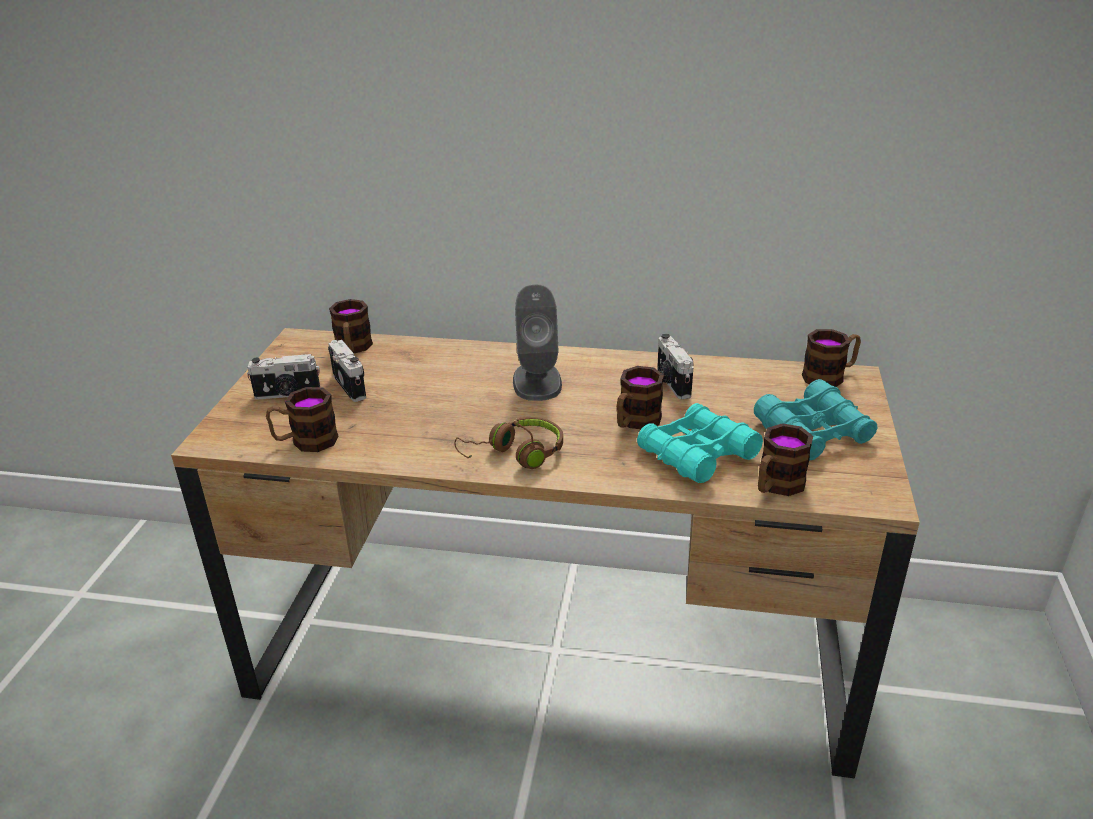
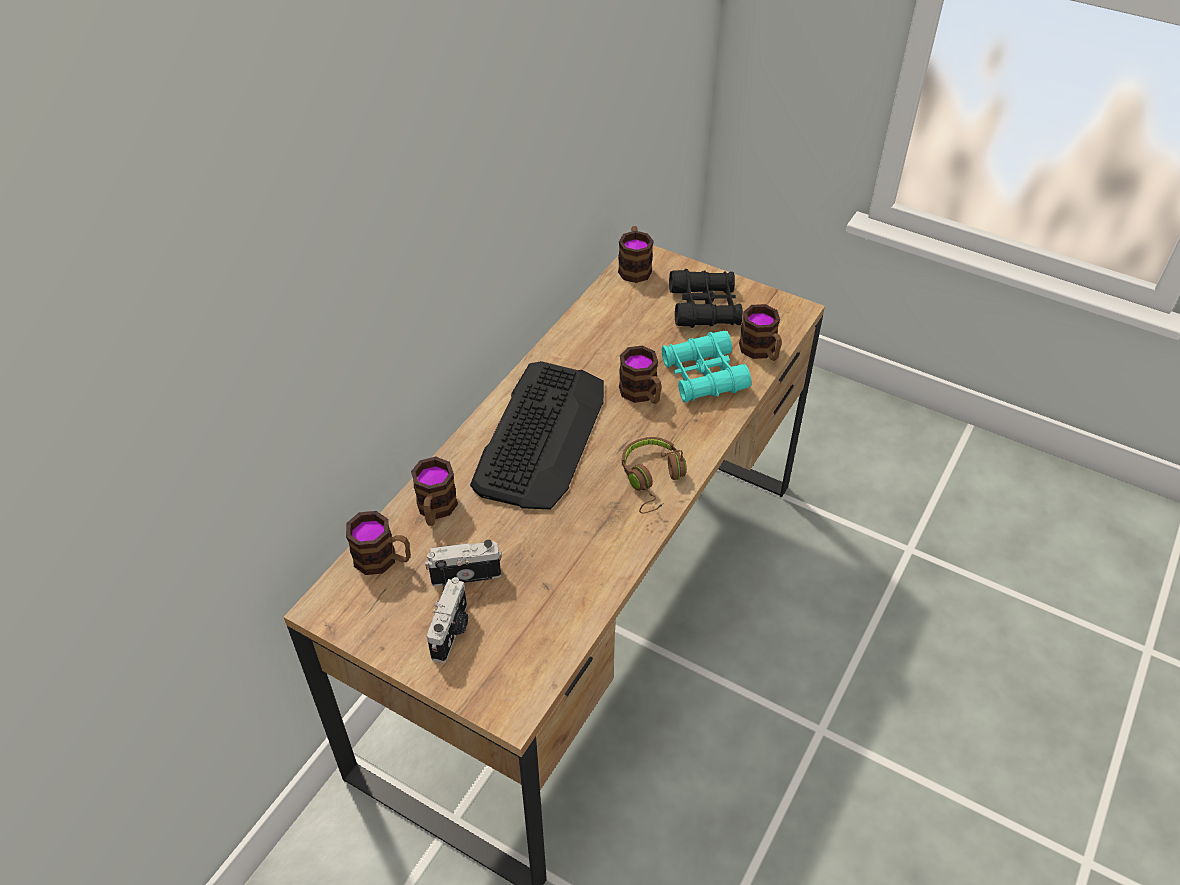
camera: 70 degrees left, 15 degrees up
(305, 441) = (556, 627): mug -> mug (435, 510)
(537, 381) = (541, 435): grey speaker -> keyboard
(671, 383) = (593, 353): camera -> none
(813, 432) = (704, 307): turquoise binoculars -> black binoculars

